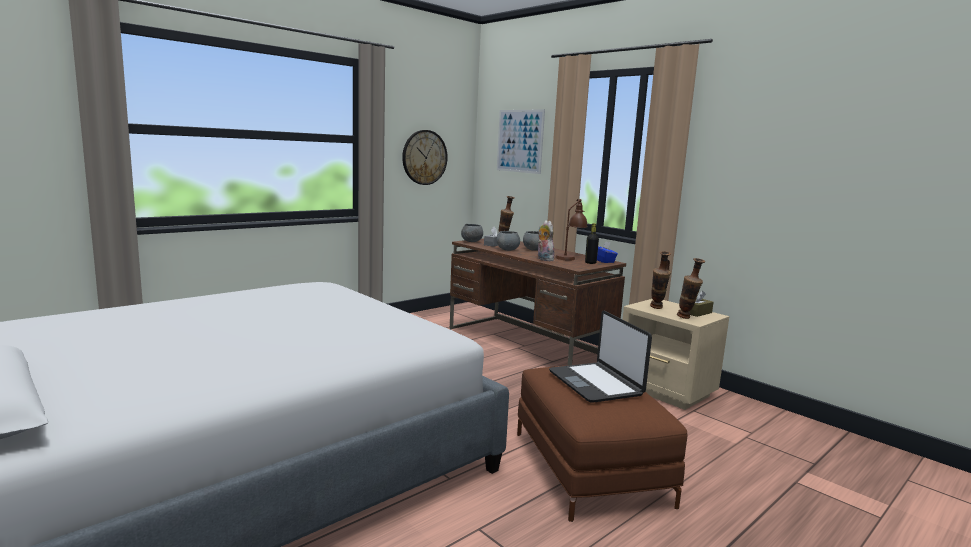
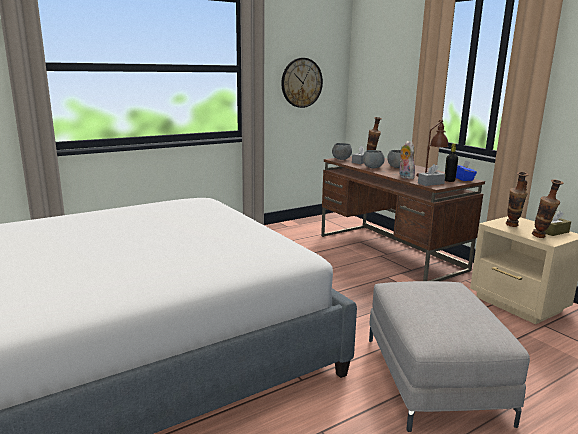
camera: 10 degrees right, 5 degrees up
(520, 141) = (389, 65): picture -> none
(572, 265) = (430, 183): none -> grey tissue box
(591, 467) = (435, 378): brown ottoman -> grey ottoman
(596, 383) = (441, 302): laptop -> none

